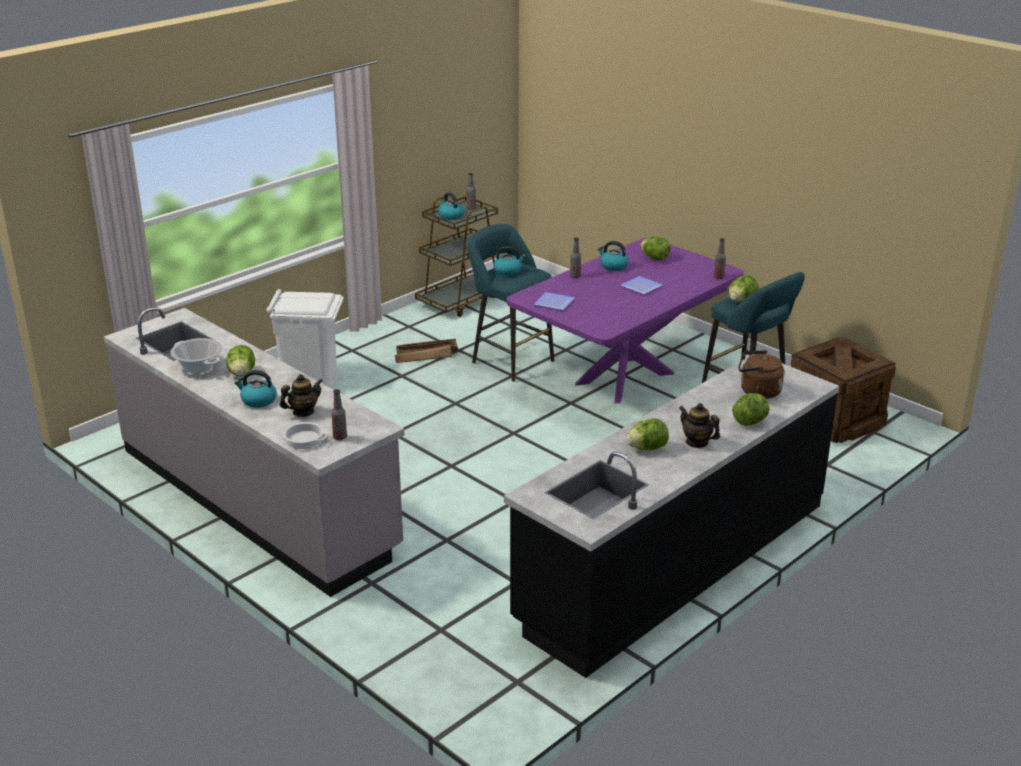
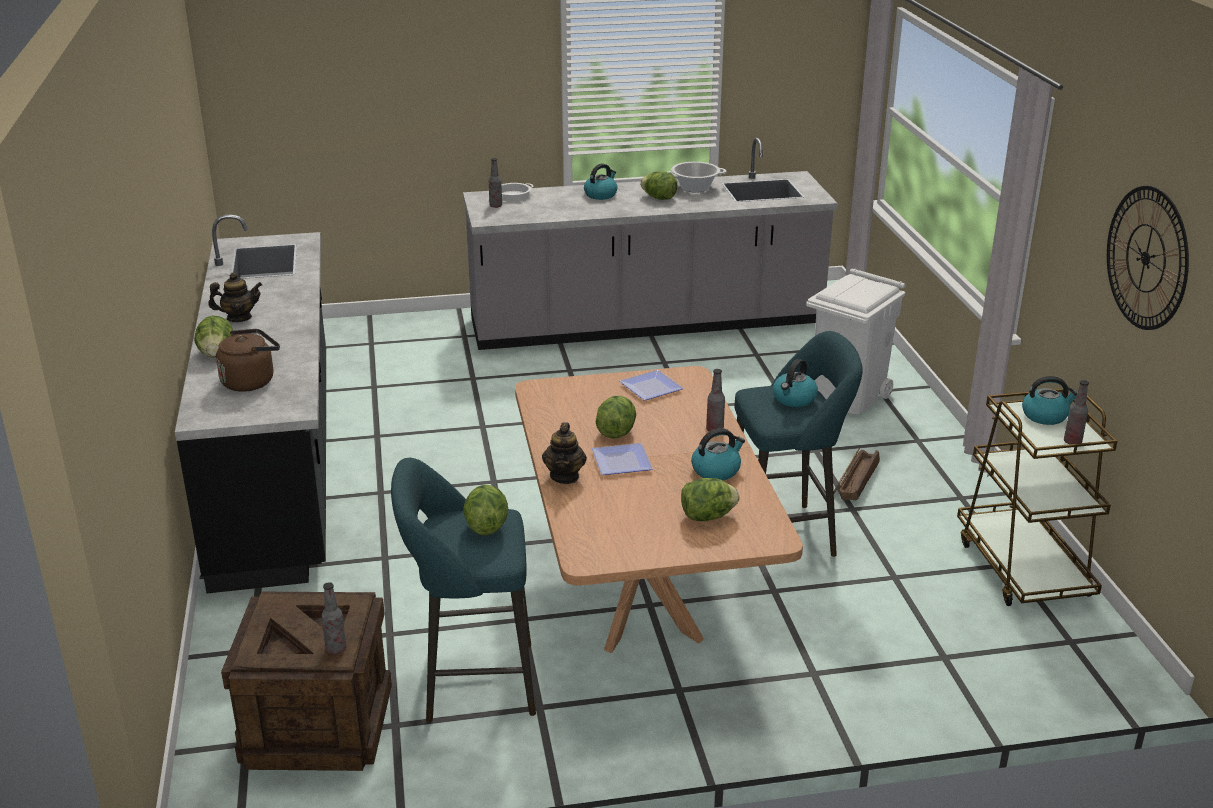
camera: 125 degrees right, 0 degrees up
(303, 412) = (556, 203): teapot -> teapot (565, 476)
(441, 107) = (1146, 258): none -> wall clock
(623, 378) = (641, 600): purple dining table -> brown dining table
(647, 448) = (272, 296): lettuce -> lettuce (616, 432)
(719, 277) = (574, 538): bottle -> bottle (336, 649)

